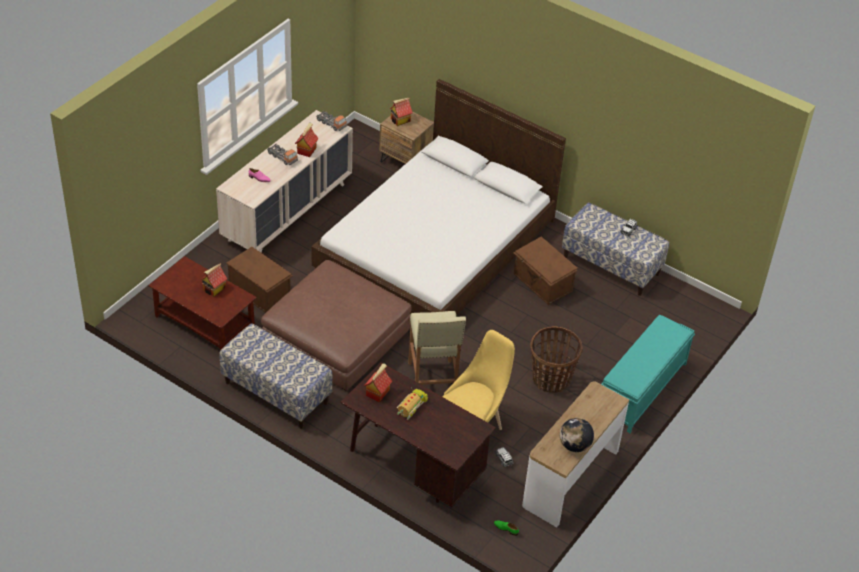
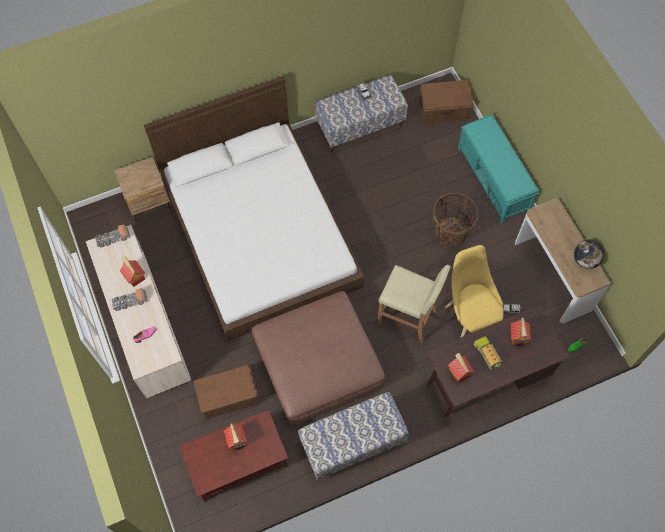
camera: 55 degrees left, 20 degrees up
(400, 120) = (132, 181): toy house -> toy house (518, 337)
(542, 283) = (350, 182): brown storage box -> brown storage box (444, 111)

